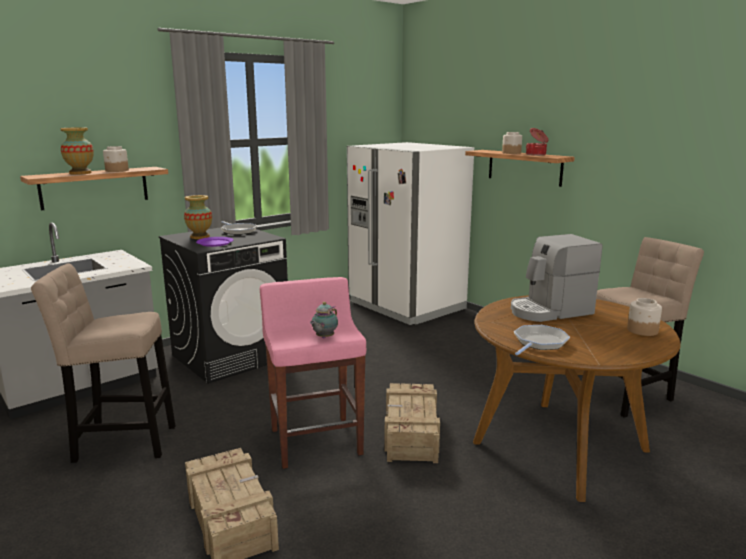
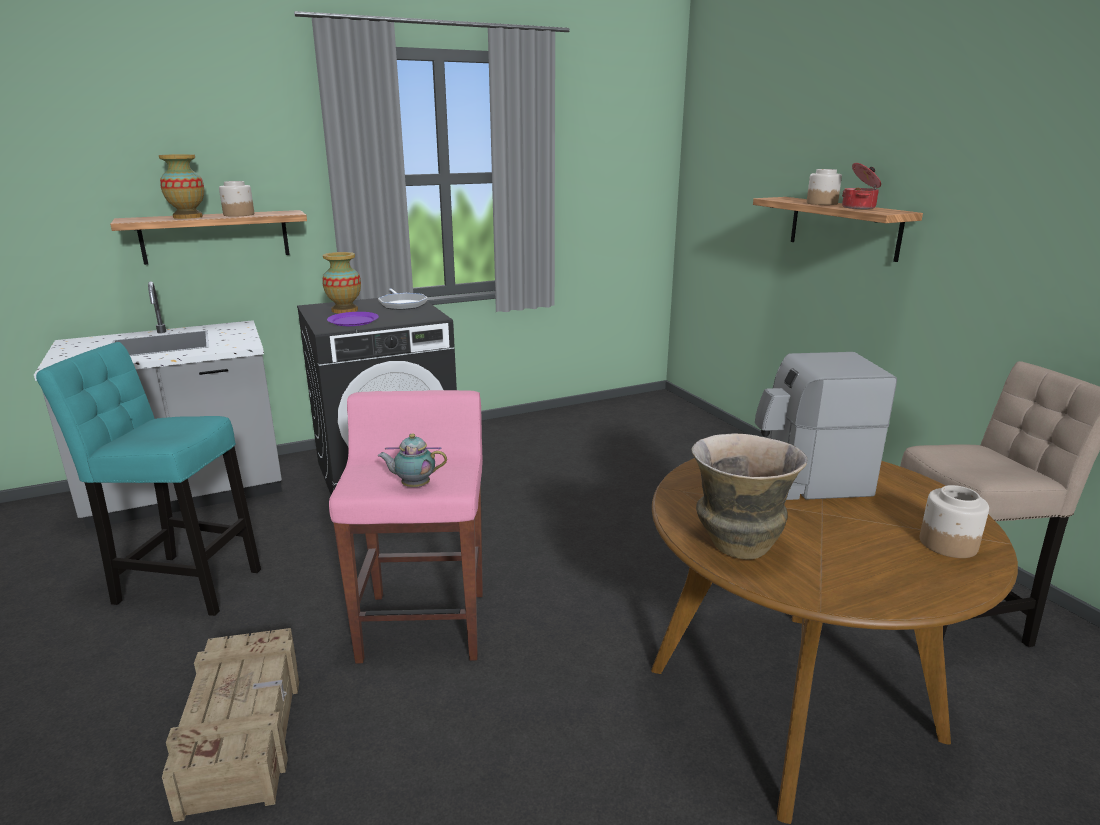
camera: 15 degrees right, 5 degrees up
(120, 442) = (183, 584): beige stool -> turquoise stool
(324, 337) = (414, 486): teapot -> teapot turned 45 degrees clockwise
(406, 305) = (660, 421): white fridge -> none
(410, 433) = (564, 636): crate -> none
(539, 343) = (736, 545): frying pan -> vase

